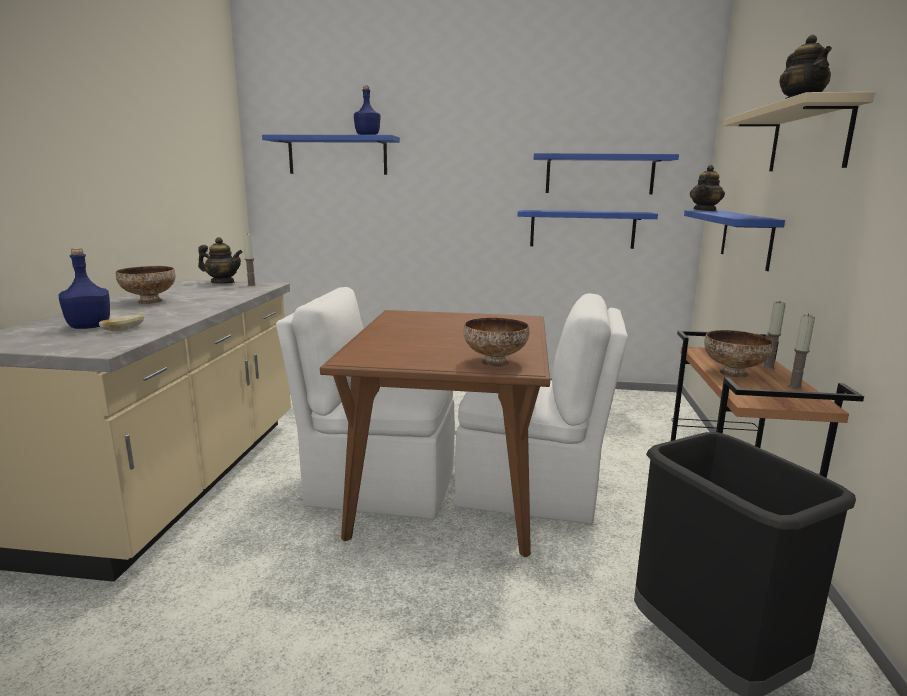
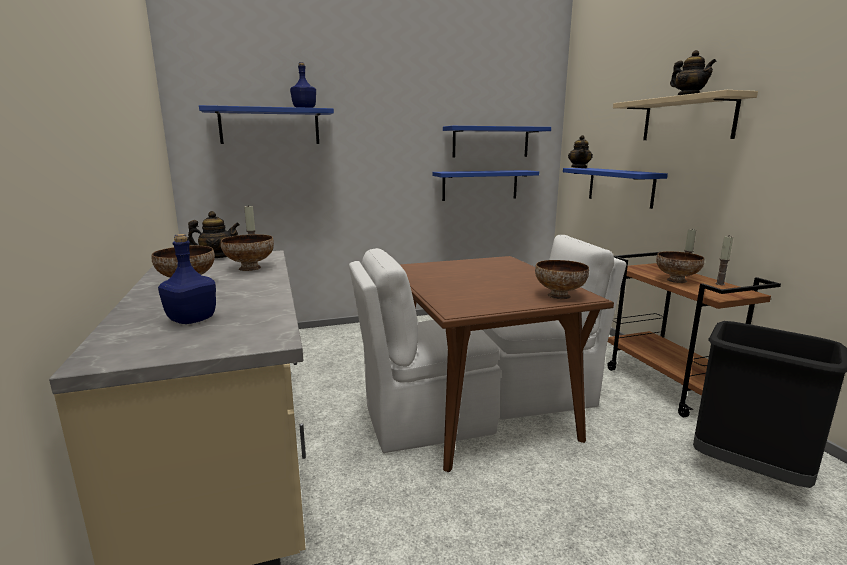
camera: 25 degrees left, 0 degrees up
(123, 330) = (239, 317): bread -> none
(225, 294) = (251, 268): none -> bowl

